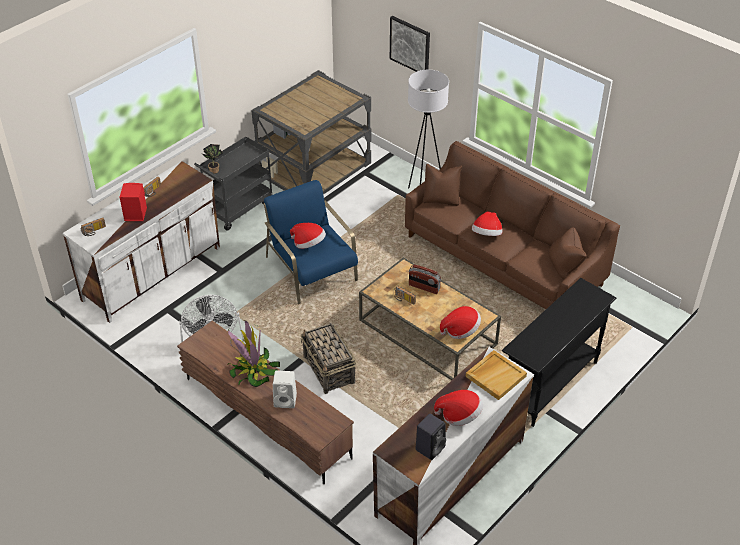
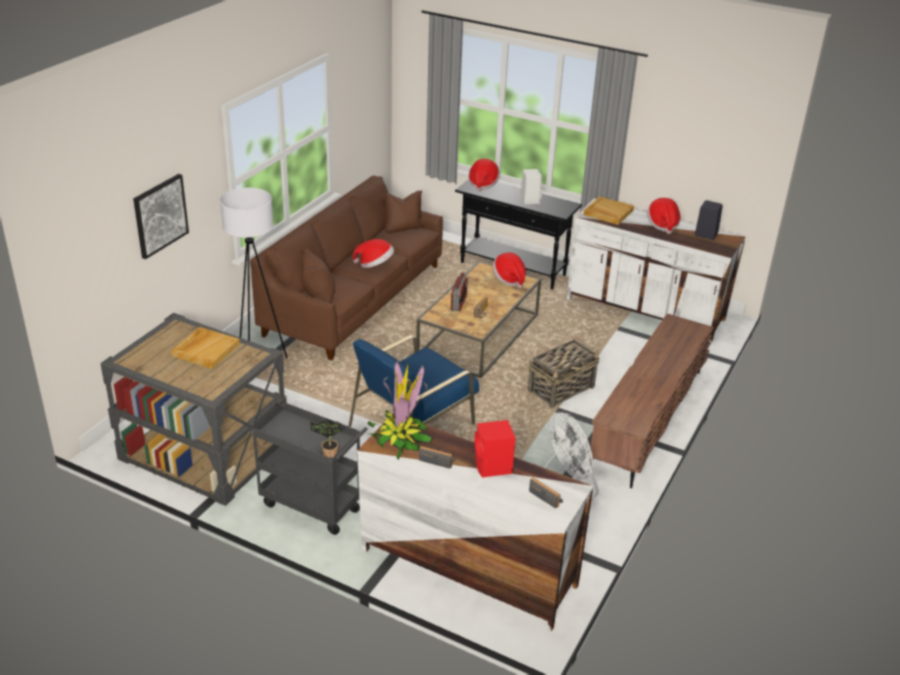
camera: 105 degrees left, 10 degrees down
(253, 371) = (646, 379): potted plant -> potted plant (400, 437)
(286, 400) = (669, 352): white speaker -> white speaker (529, 200)
(308, 244) = (425, 378): hat -> hat (483, 184)
(318, 109) = (206, 349): none -> beige tray

